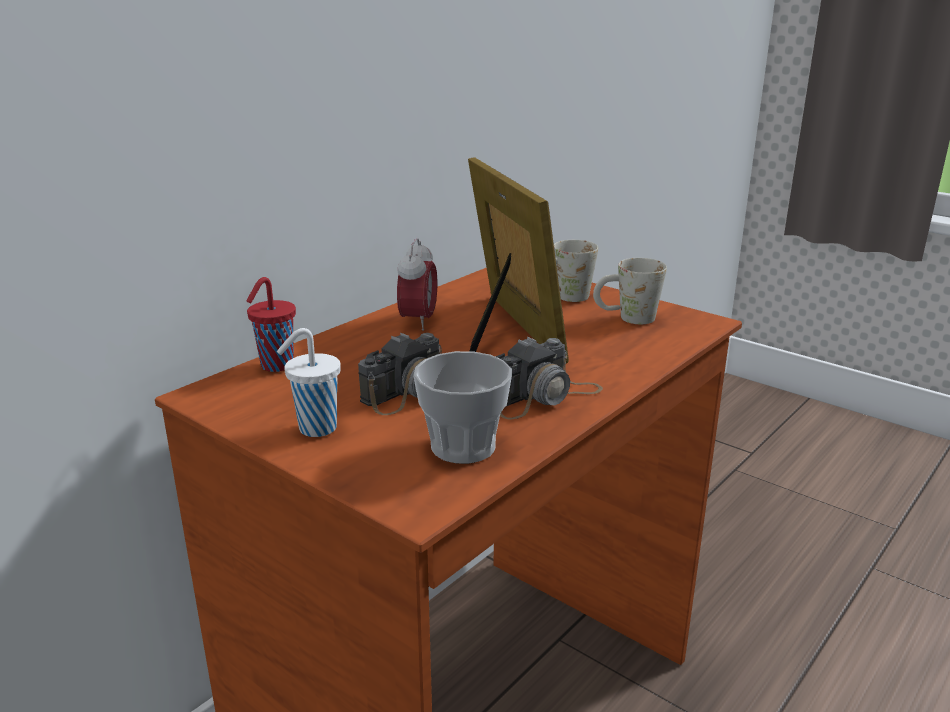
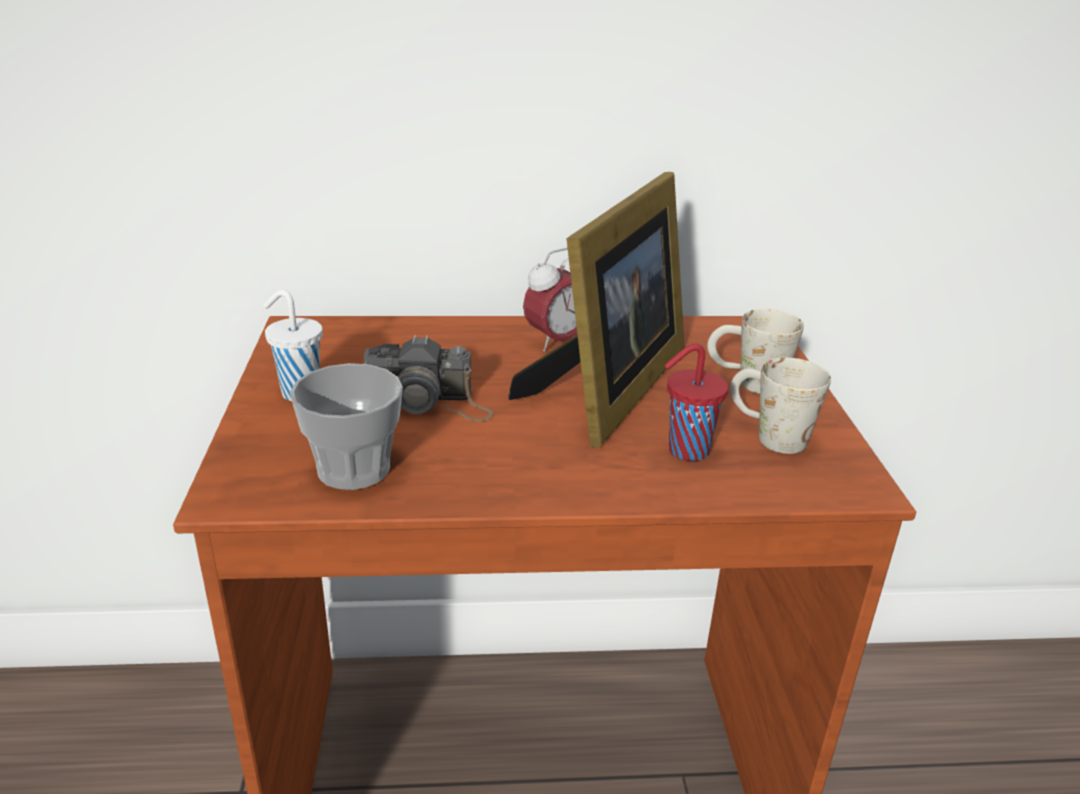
camera: 45 degrees right, 5 degrees up
(275, 366) = (378, 329): red cup -> red cup (685, 451)
(543, 396) = (508, 466): camera -> none

